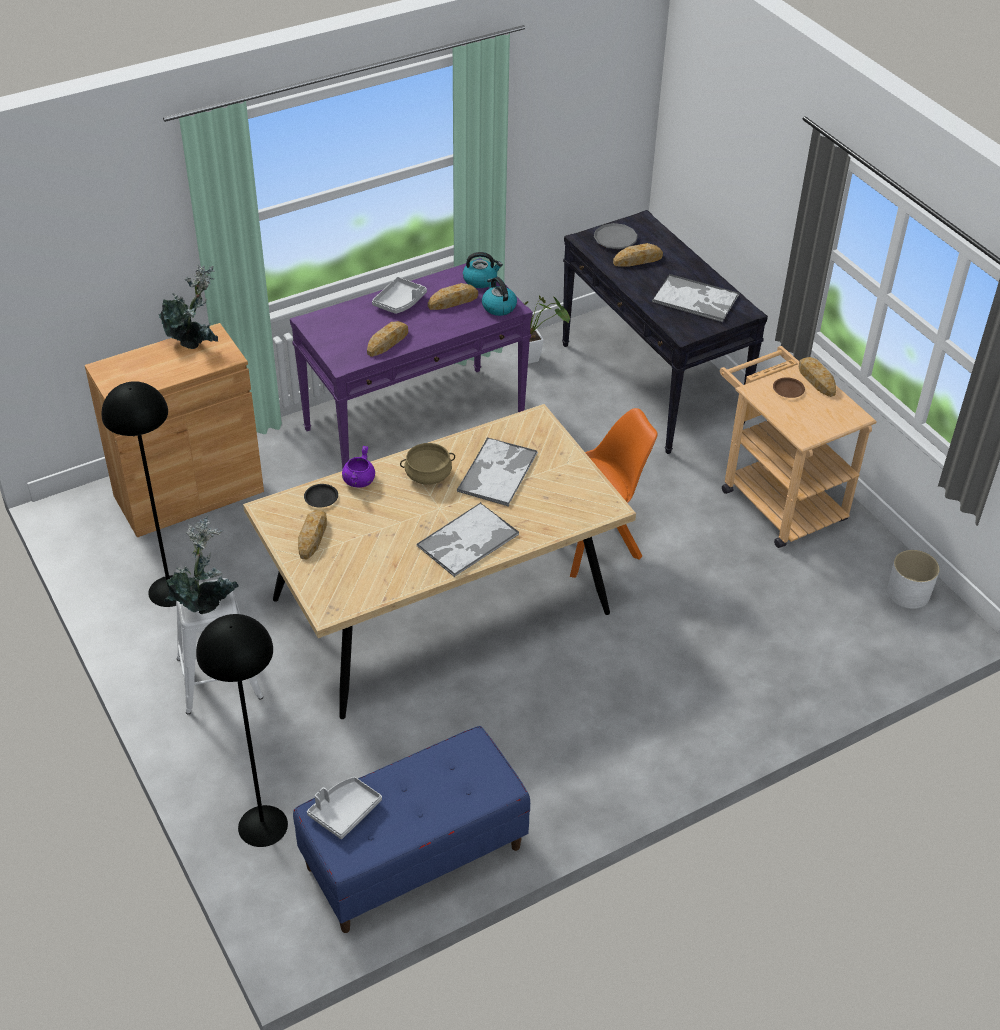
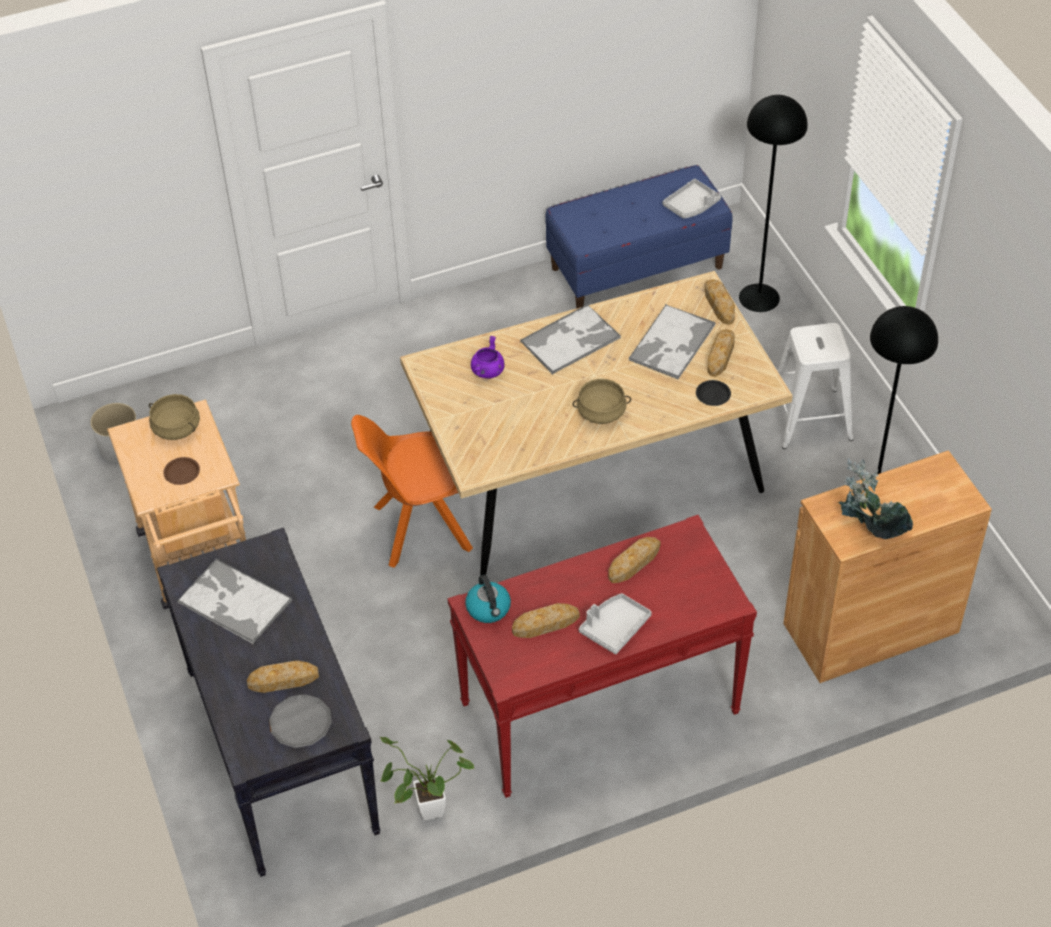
camera: 170 degrees left, 5 degrees up
(205, 604) = (820, 339): potted plant -> none
(359, 481) = (674, 411): purple cooking pot -> purple cooking pot (488, 371)
(415, 424) = (598, 708): purple console table -> red console table
(480, 280) = (504, 659): kettle -> none
(498, 472) = (528, 410): tray -> tray (671, 343)
(814, 423) = (176, 428): none -> beige cooking pot
(816, 379) = (144, 482): bread -> bread (719, 304)

